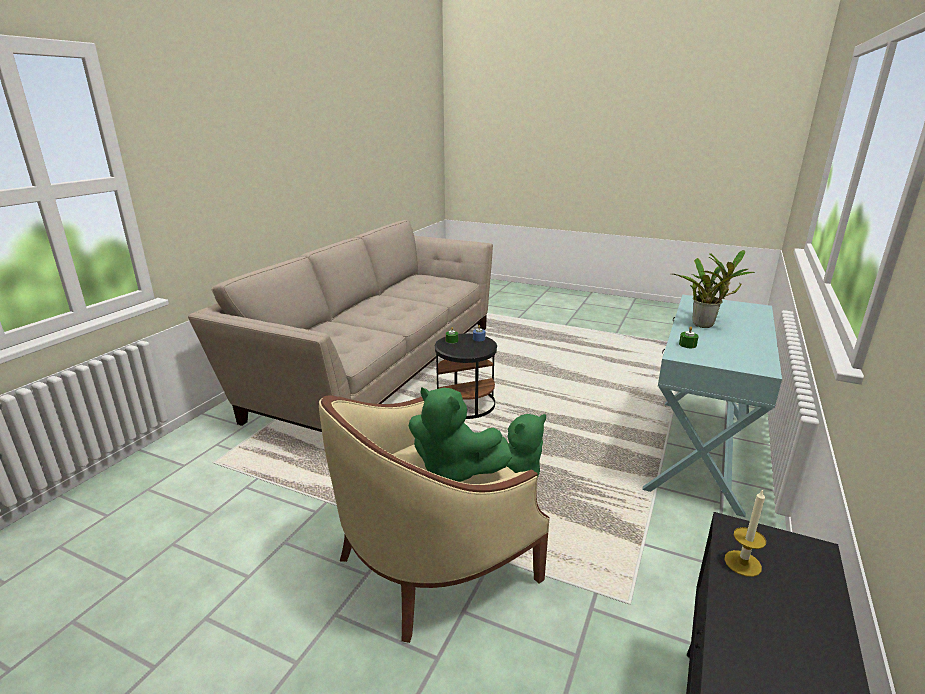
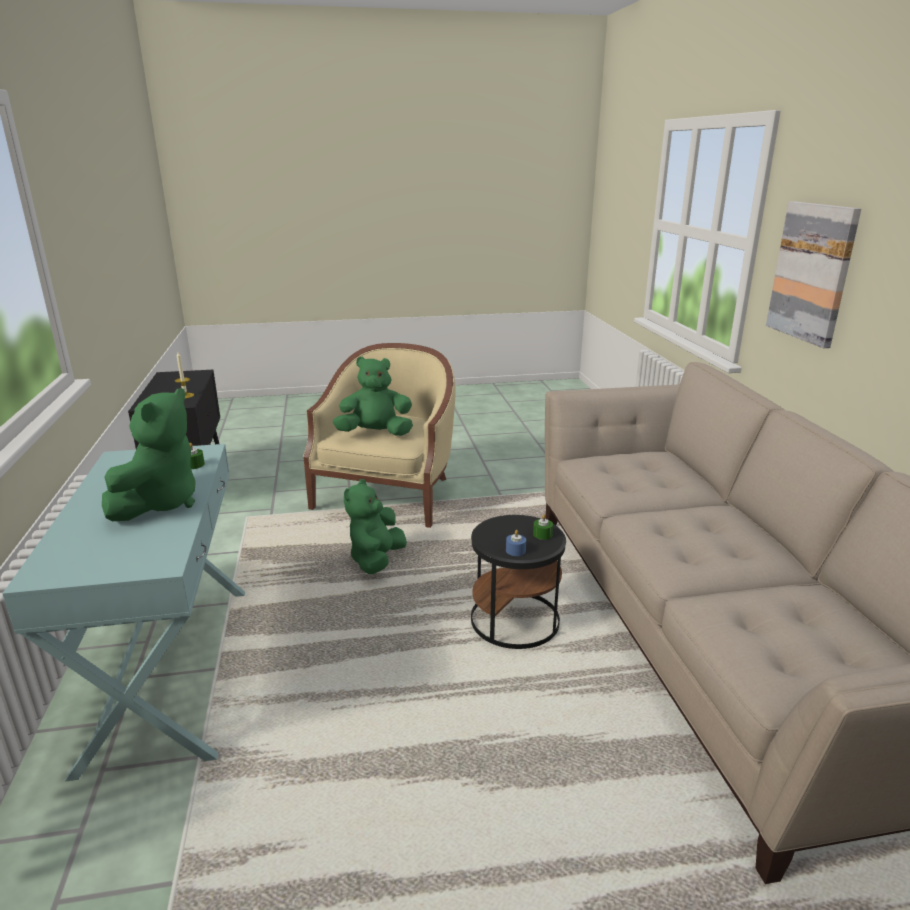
camera: 145 degrees right, 0 degrees up
(204, 183) = (812, 272): none -> picture
(705, 325) = (160, 503): potted plant -> green plush toy

